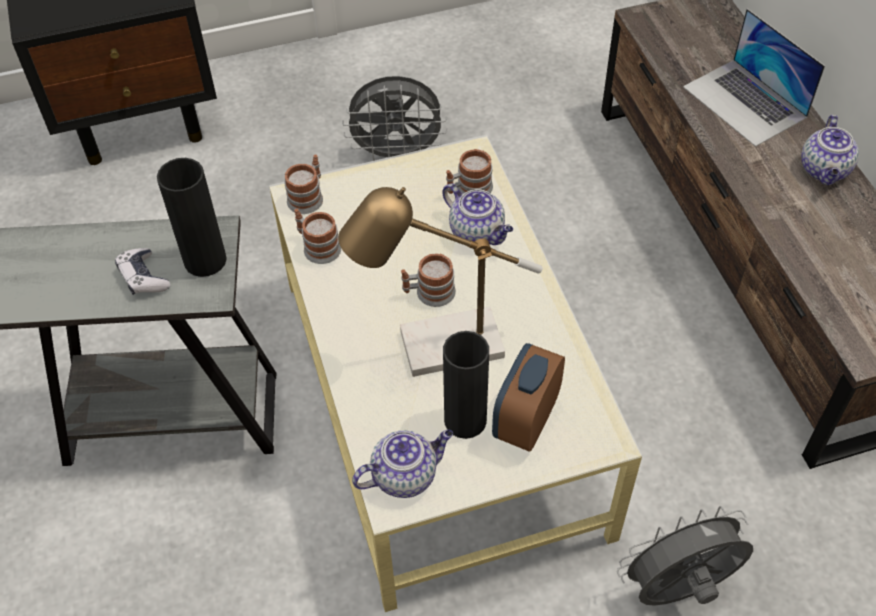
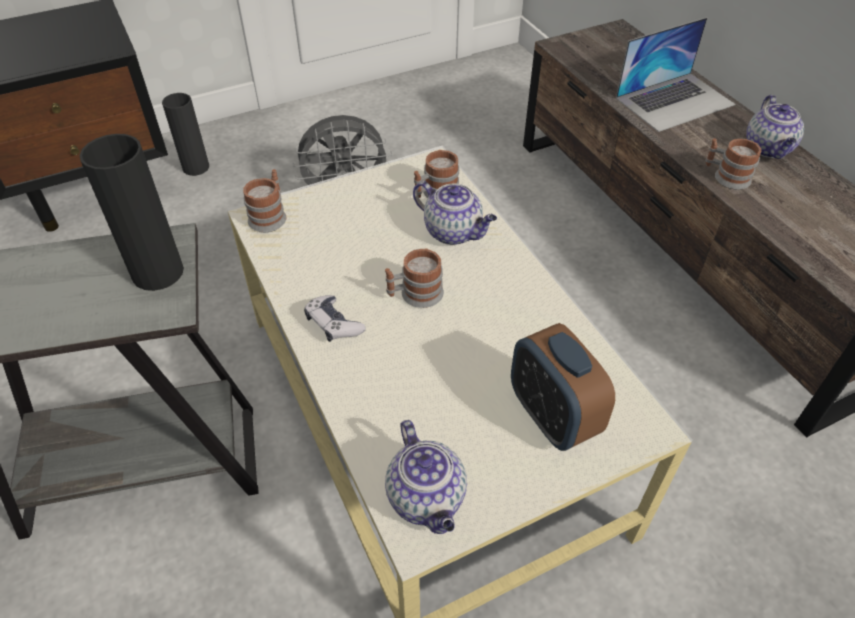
camera: 10 degrees left, 5 degrees down
(143, 277) = (82, 299): game controller -> game controller (333, 324)
(317, 247) = (286, 262): mug -> mug (726, 176)
(405, 475) = (427, 499): teapot -> teapot turned 105 degrees clockwise
(438, 349) = (436, 351): table lamp -> none
(465, 420) = (484, 425): black vase -> black vase (196, 167)
(525, 420) = (552, 416): alarm clock -> alarm clock turned 45 degrees counterclockwise
(678, 590) = (718, 585): grey fan -> none
(745, 102) = (675, 101): laptop -> laptop turned 75 degrees counterclockwise

